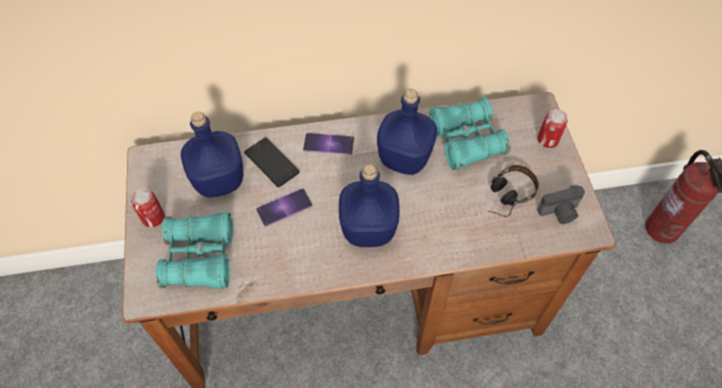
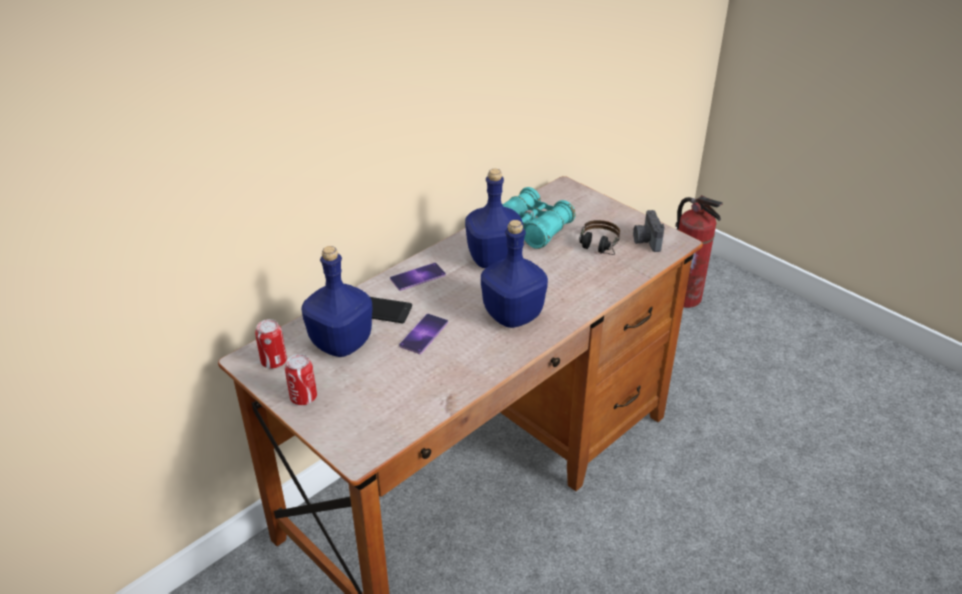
camera: 35 degrees left, 20 degrees down
(200, 257) = (382, 402): turquoise binoculars -> none
(547, 140) = (592, 204): can -> can (274, 361)
(560, 213) = (646, 241): camera -> camera turned 135 degrees clockwise

